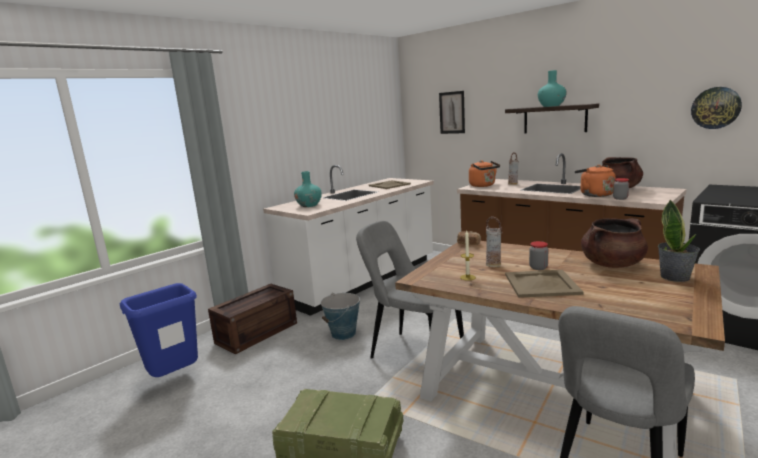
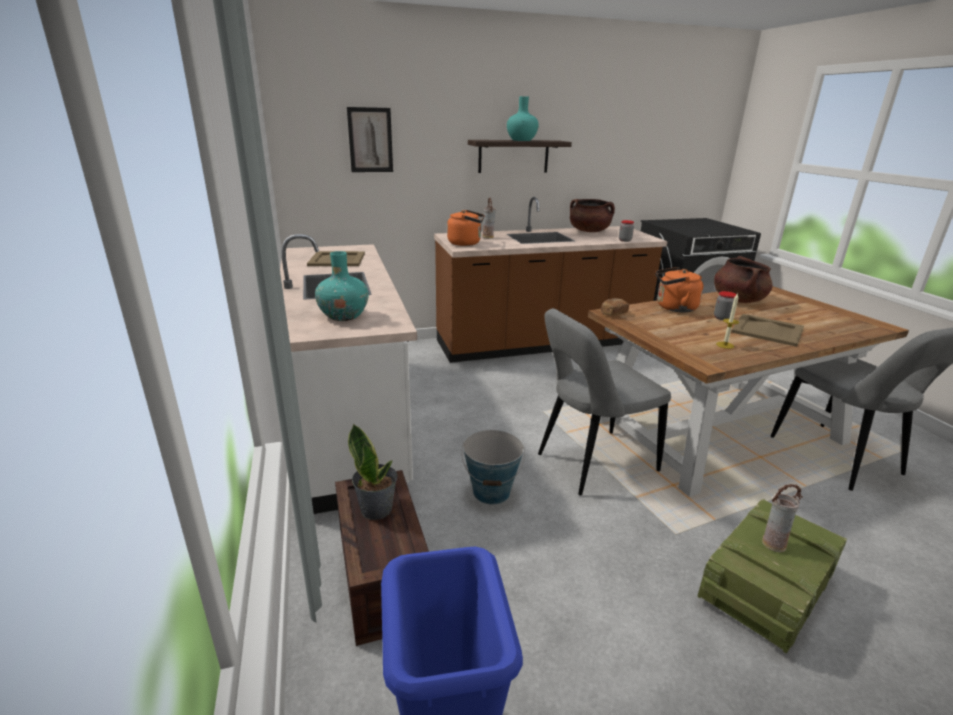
camera: 60 degrees left, 10 degrees up
(493, 265) = (696, 326): vase -> vase (772, 543)
(594, 194) = (596, 239): orange kettle -> orange kettle (673, 308)
(675, 277) = (782, 298): potted plant -> potted plant (377, 508)
(715, 108) = (647, 151): wall clock -> none

